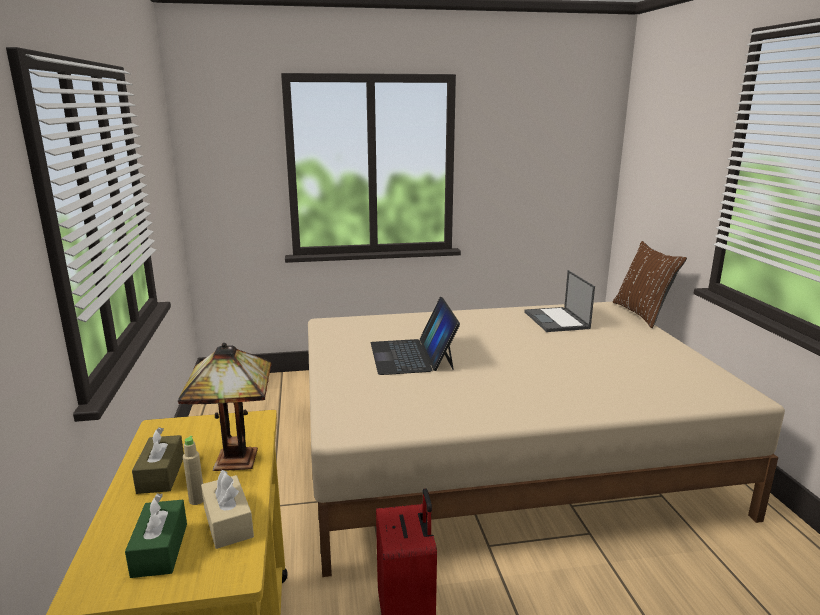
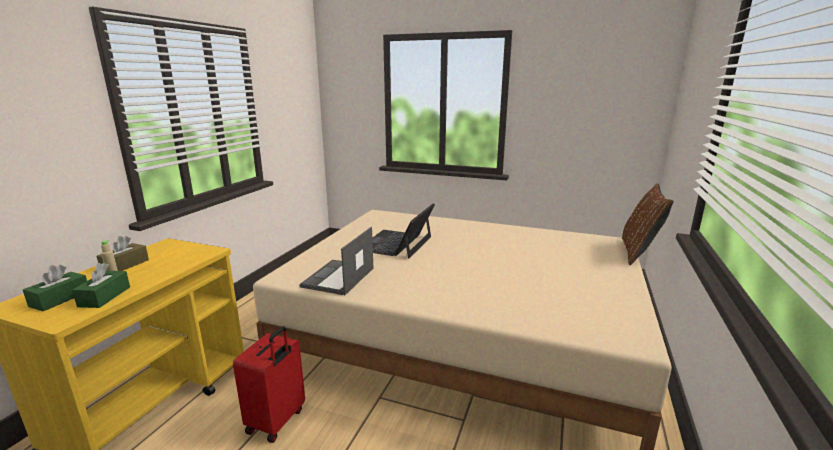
camera: 30 degrees right, 0 degrees up
(228, 522) = (104, 297): beige tissue box -> green tissue box
(234, 458) = (166, 267): table lamp -> none
(557, 320) = (546, 242): laptop -> laptop (338, 278)

